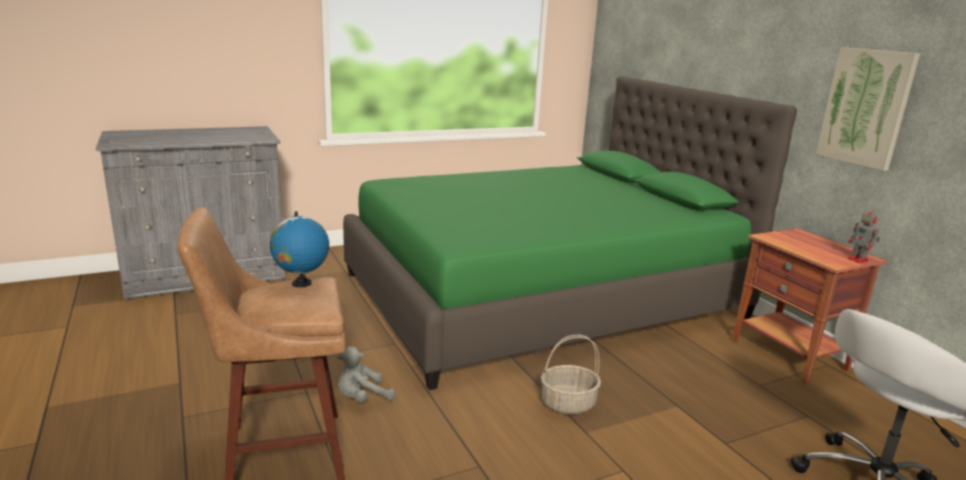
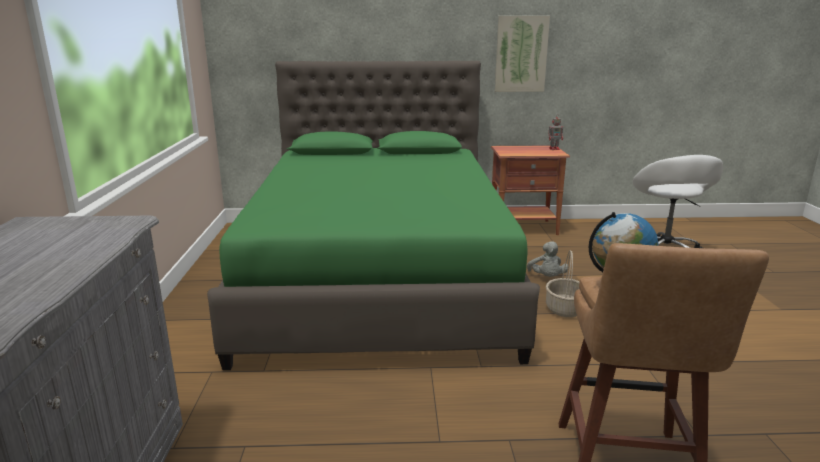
camera: 65 degrees left, 0 degrees up
(362, 398) = (532, 404): grey plush toy -> grey plush toy (547, 278)

